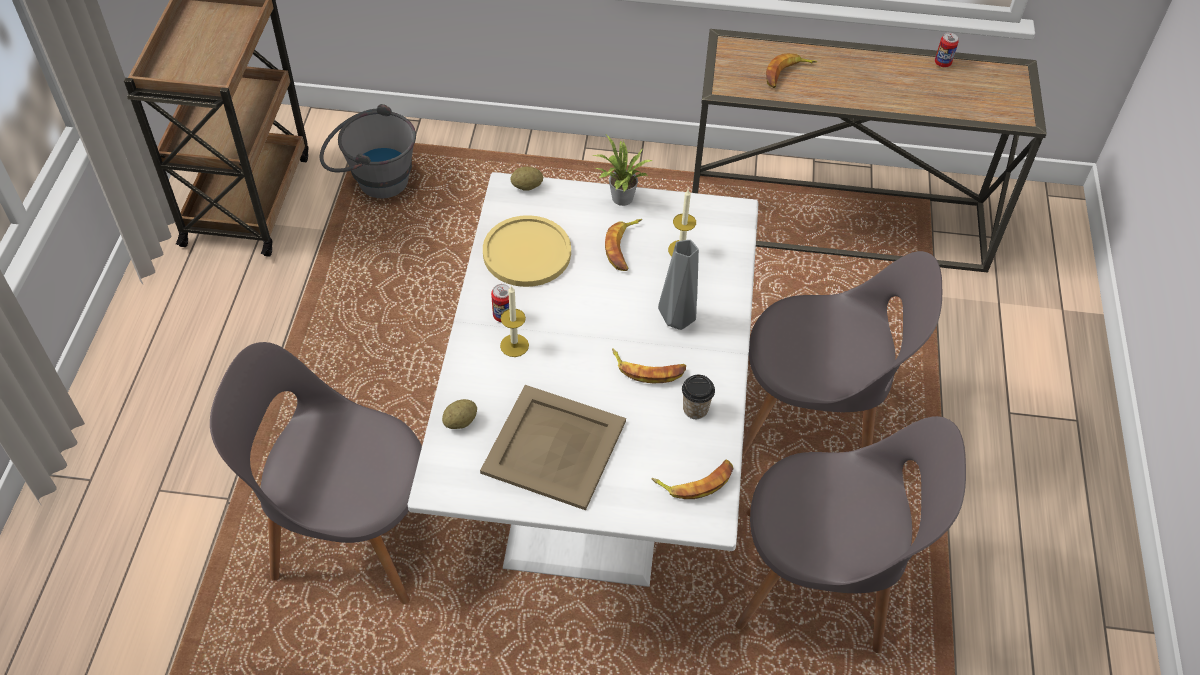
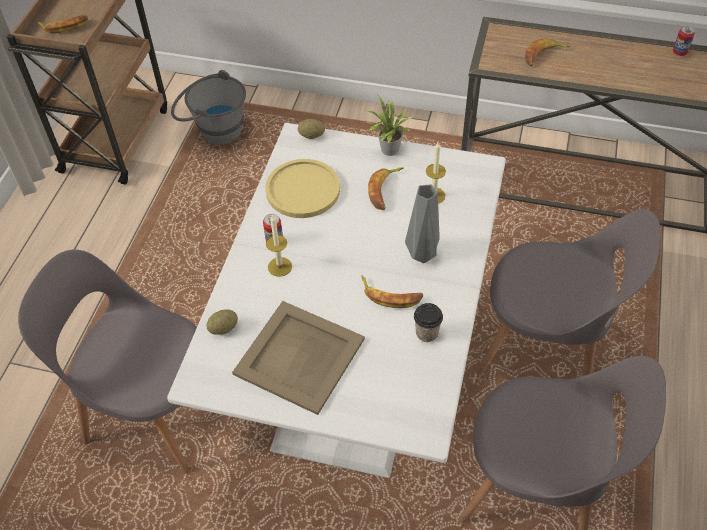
camera: 10 degrees right, 0 degrees up
(696, 481) = (418, 397): banana -> banana (64, 26)

